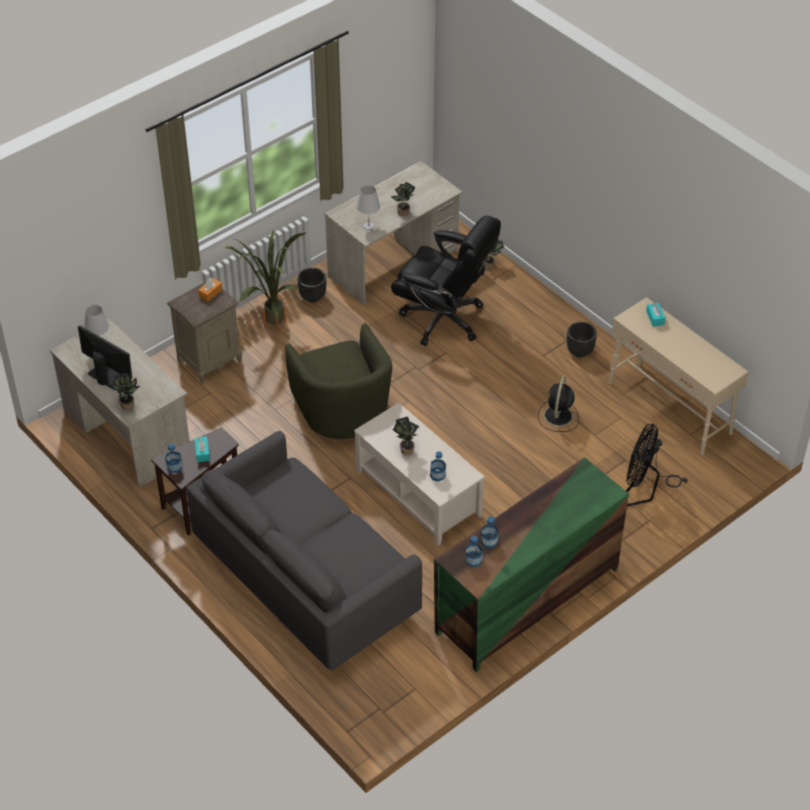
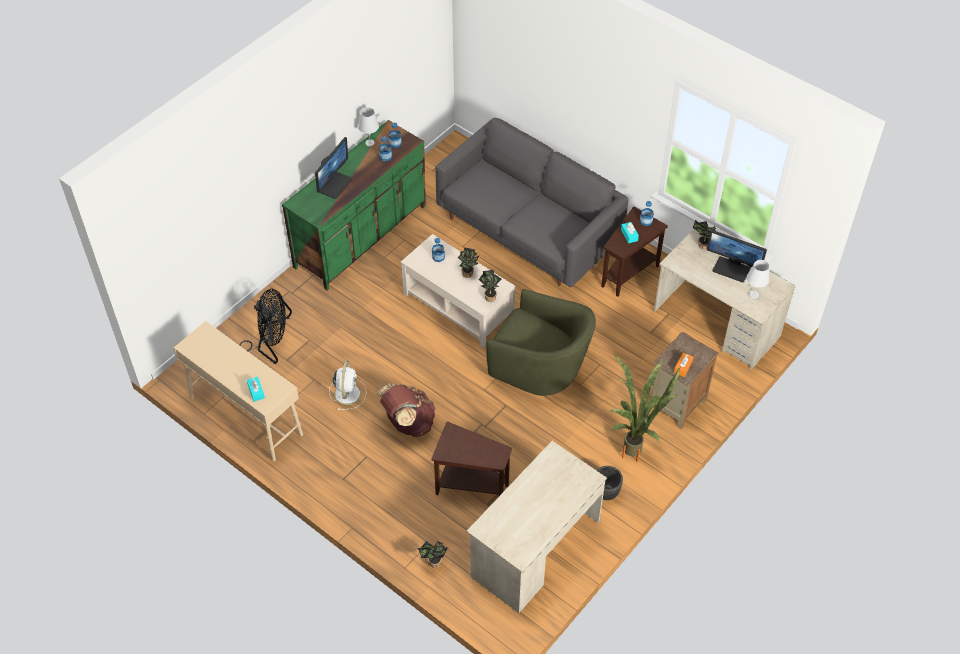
camera: 170 degrees right, 5 degrees up
(343, 413) = (539, 369): green armchair -> green armchair turned 150 degrees clockwise
(368, 226) = (555, 466): white table lamp -> white table lamp (370, 143)
(404, 213) = (522, 488): potted plant -> potted plant (489, 297)
(443, 319) = (470, 485): black office chair -> brown side table
(496, 379) = (408, 423): none -> brown backpack
(558, 417) = (347, 393): black fan -> white fan
(560, 511) = (334, 184): none -> monitor
(580, 351) = (330, 466): black planter -> none

